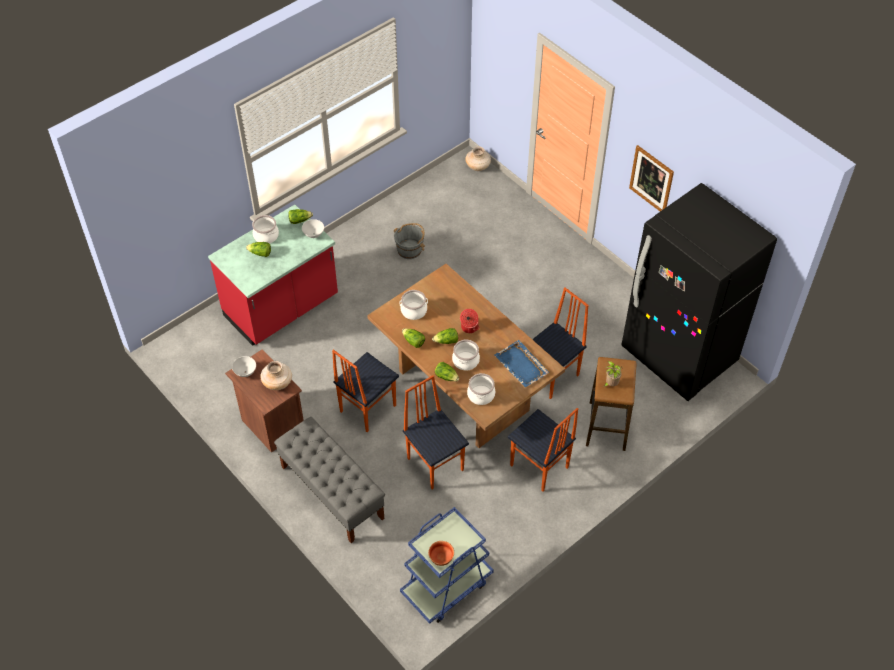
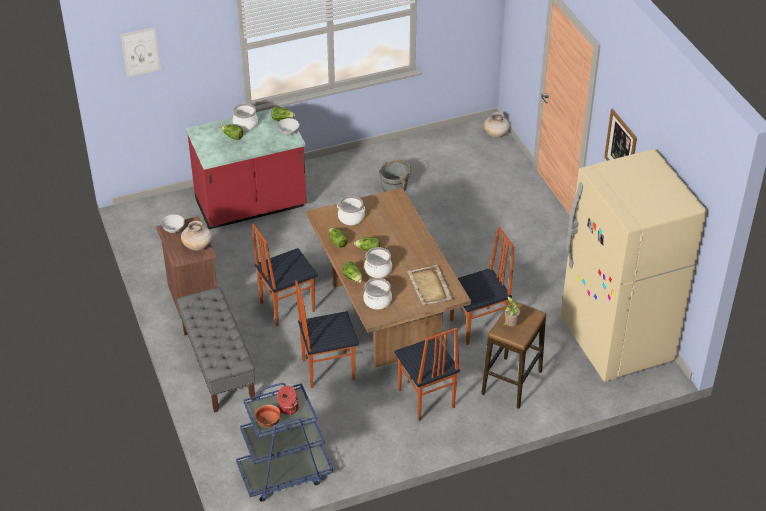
camera: 20 degrees right, 10 degrees down
(152, 198) = (140, 52): none -> picture
(435, 463) = (327, 369): chair -> chair turned 90 degrees counterclockwise
(469, 327) = (396, 244): cooking pot -> cooking pot (288, 408)
(521, 365) = (429, 287): blue tray -> beige tray
(678, 356) = (616, 342): black fridge -> beige fridge

